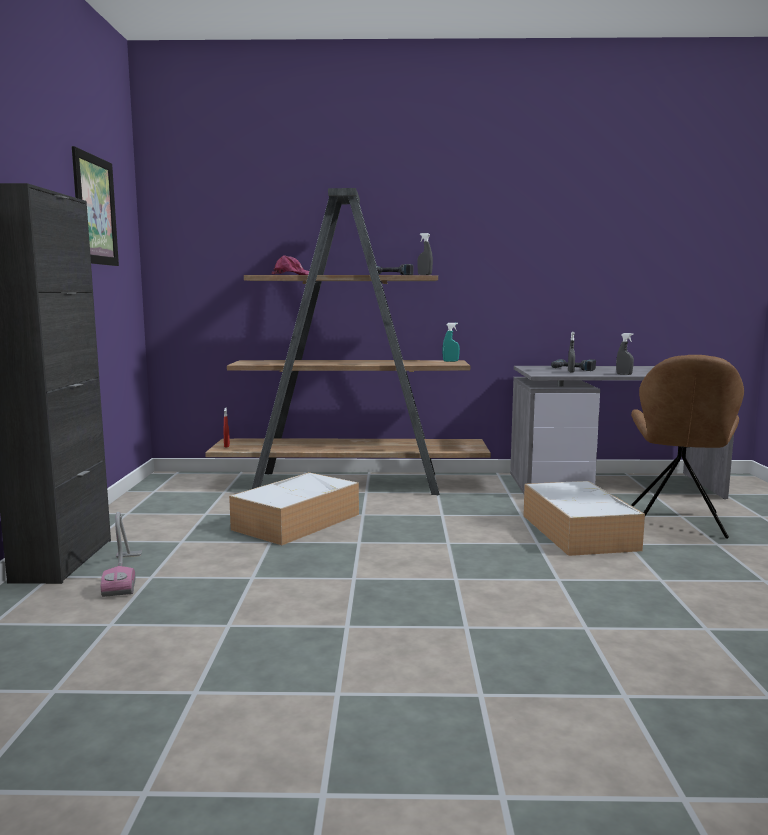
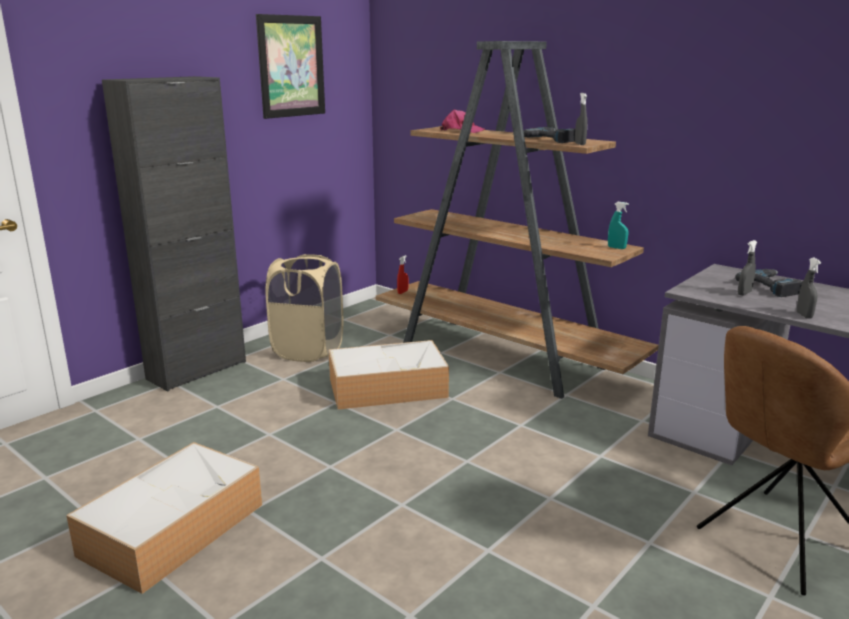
camera: 40 degrees right, 10 degrees up
(123, 574) = (207, 397): vacuum cleaner -> none
(165, 518) = (308, 351): none -> beige laundry basket
(577, 531) = (621, 501): storage box -> storage box (175, 528)

